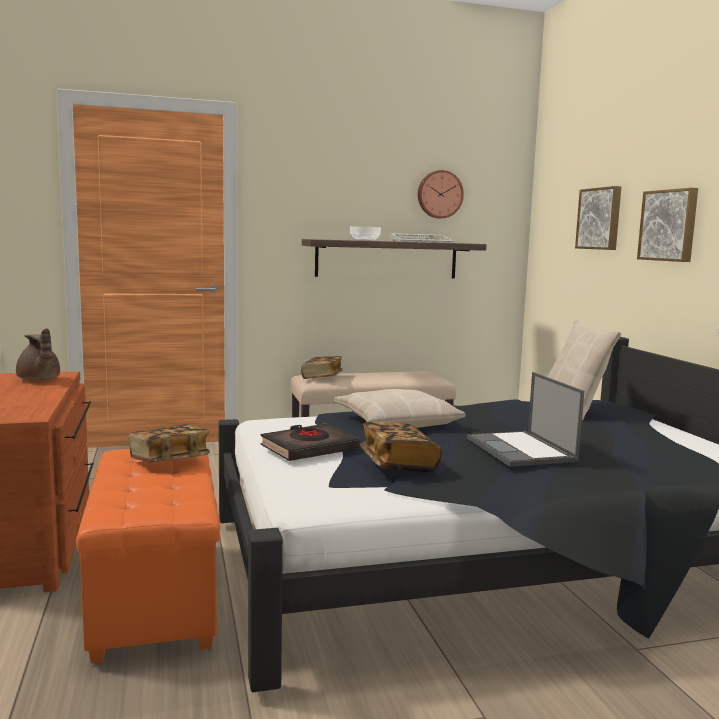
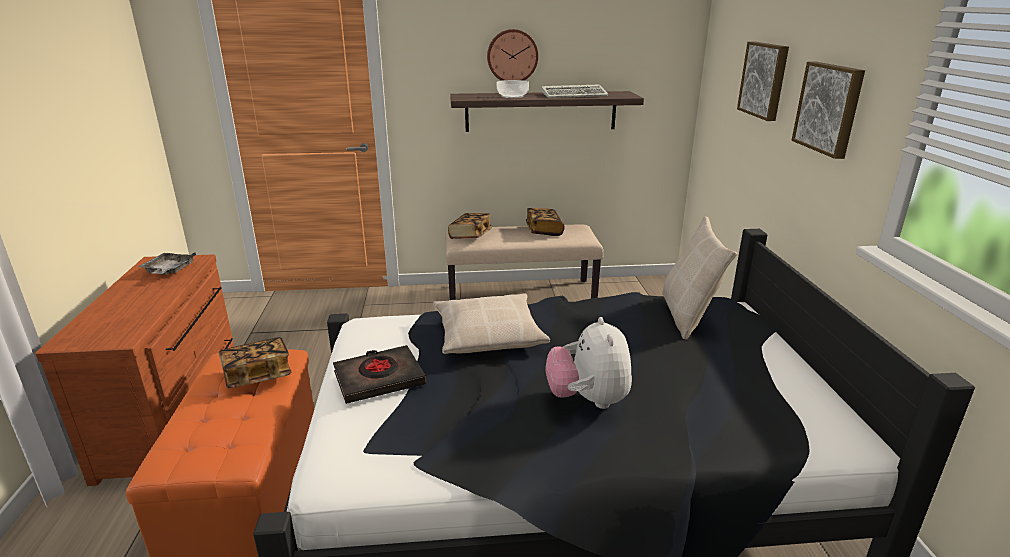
camera: 10 degrees right, 15 degrees up
(39, 380) = (169, 270): brown teapot -> grey tray
(398, 464) = (447, 418): book -> book (544, 231)
(439, 194) = (599, 38): wall clock -> wall clock (512, 56)
(521, 450) = (588, 400): laptop -> plush toy

